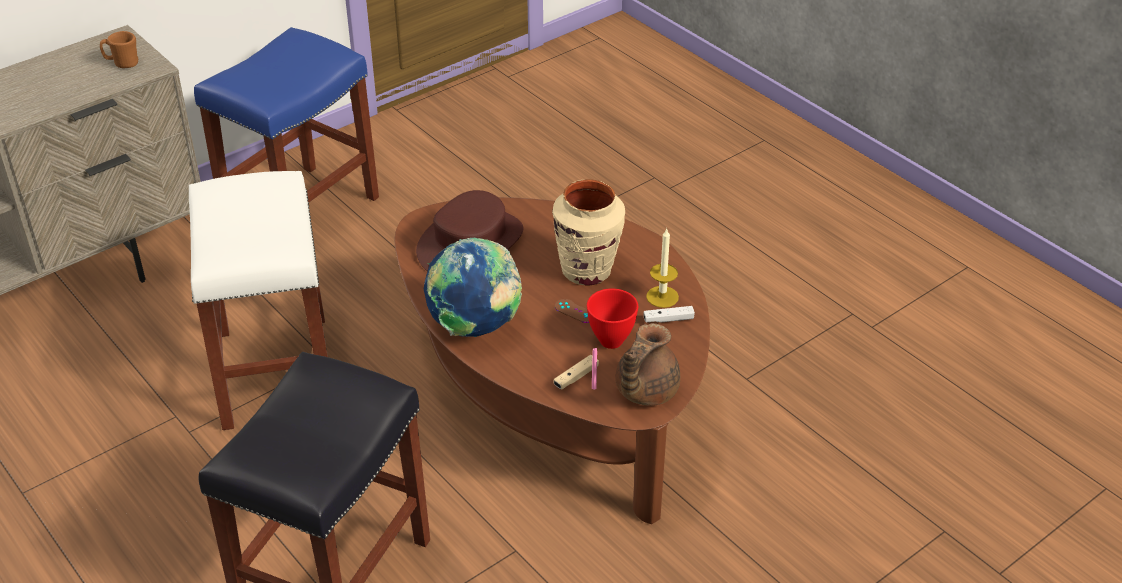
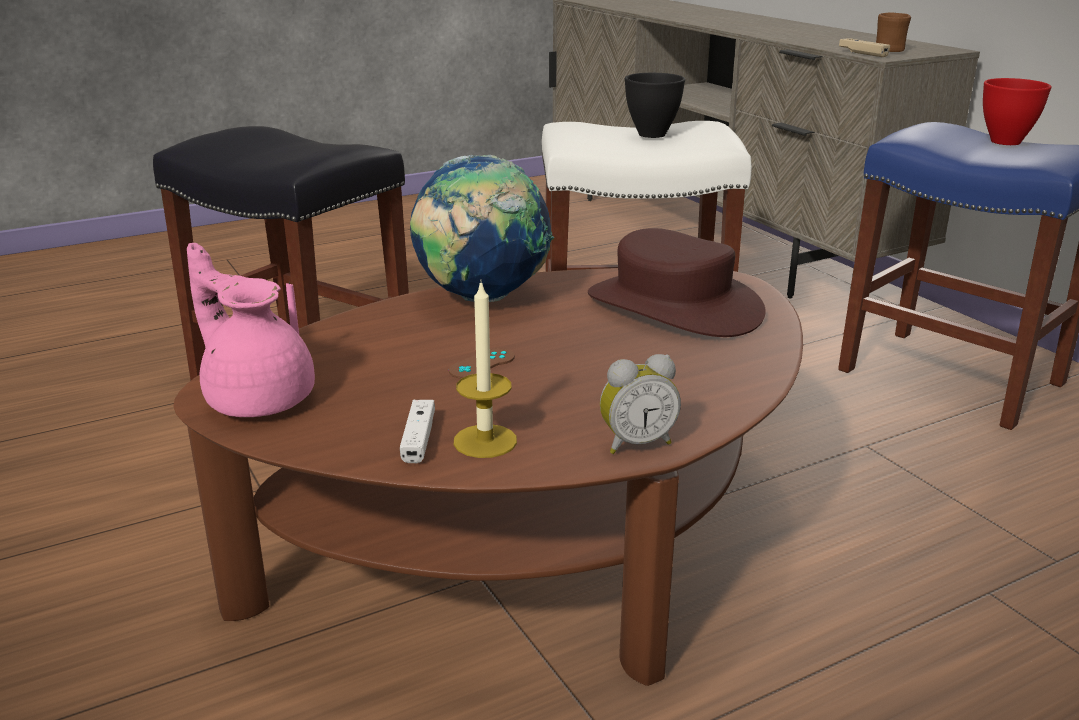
camera: 100 degrees right, 15 degrees down
(256, 213) = (651, 134): none -> black bowl
(576, 377) = (331, 352): beige game controller -> beige game controller (863, 53)
(587, 271) = (583, 382): beige vase -> none
(611, 341) = (392, 384): red bowl -> red bowl (1003, 141)
(644, 391) = (258, 398): brown teapot -> pink teapot
(647, 249) = (636, 443): none -> alarm clock

